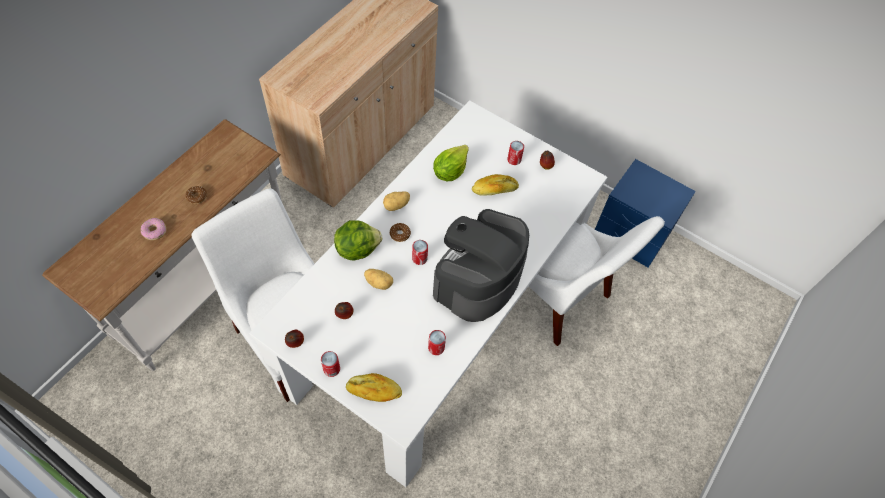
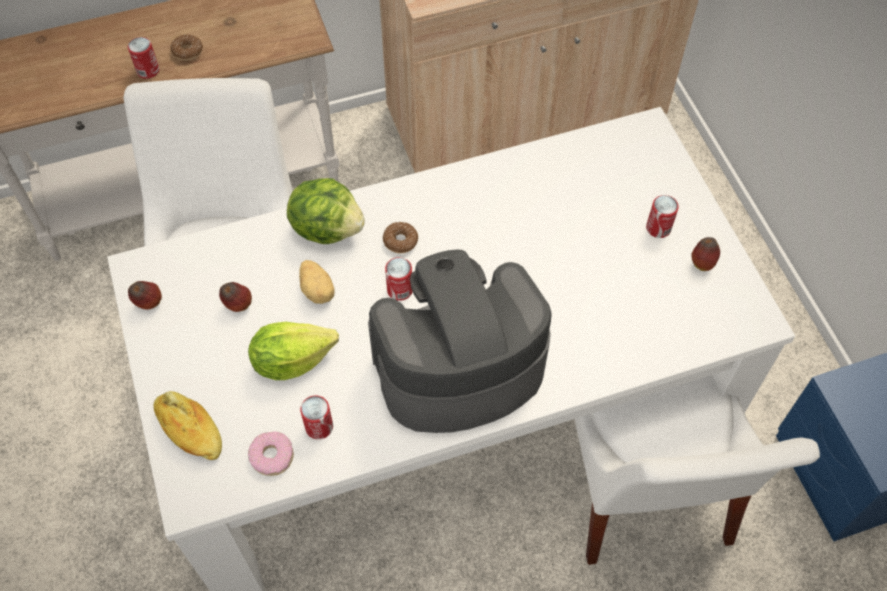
camera: 40 degrees right, 0 degrees up
(154, 231) = (106, 67): donut -> donut (272, 456)
(331, 369) = (163, 365): can -> can (148, 70)
(396, 206) = (428, 199): potato -> none
(450, 171) = (545, 193): lettuce -> lettuce (291, 360)
(494, 190) = (590, 255): bread -> none

